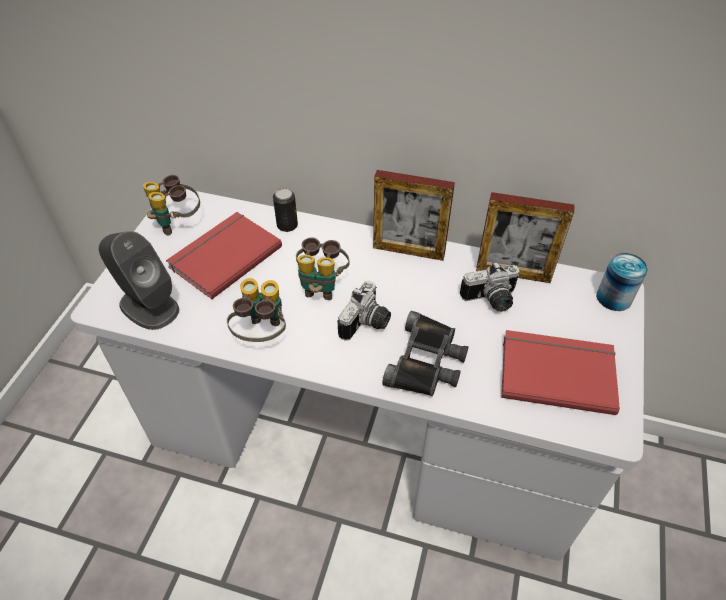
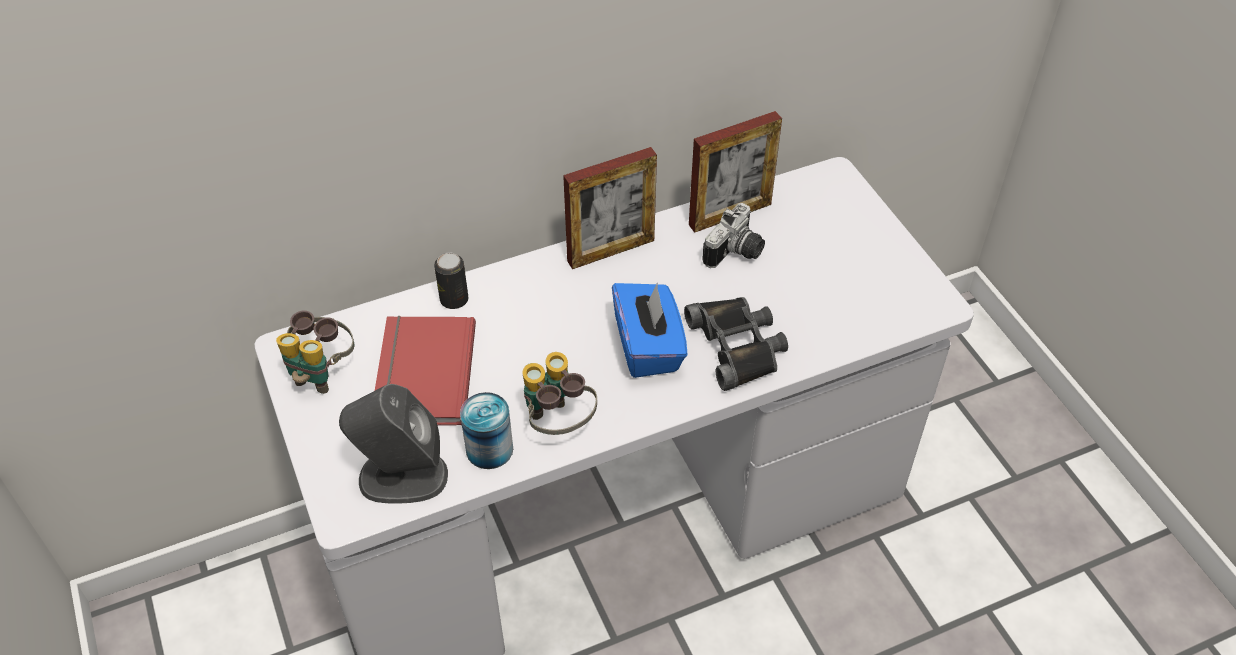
camera: 40 degrees left, 0 degrees up
(322, 285) = (563, 339): binoculars -> none
(367, 324) = (648, 347): camera -> blue tissue box
(556, 371) = (850, 283): red book -> none
(614, 297) = (835, 186): can -> can (489, 449)

